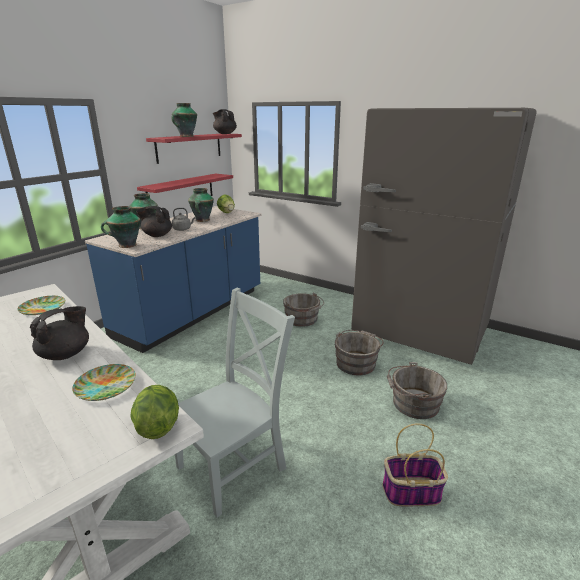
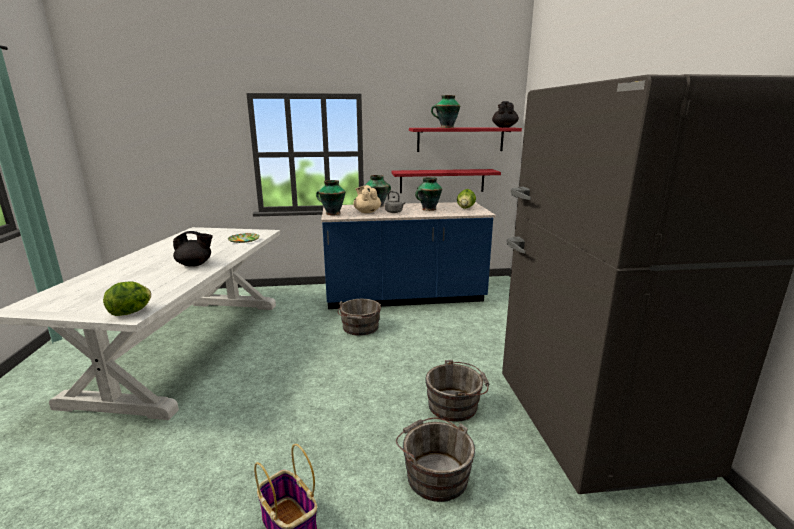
camera: 50 degrees right, 5 degrees down
(106, 386) = (167, 285): plate -> none
(157, 235) = (367, 212): black teapot -> beige teapot
(235, 465) = (245, 406): grey chair -> none
(302, 319) = (480, 343): grey bucket -> grey bucket (360, 328)

